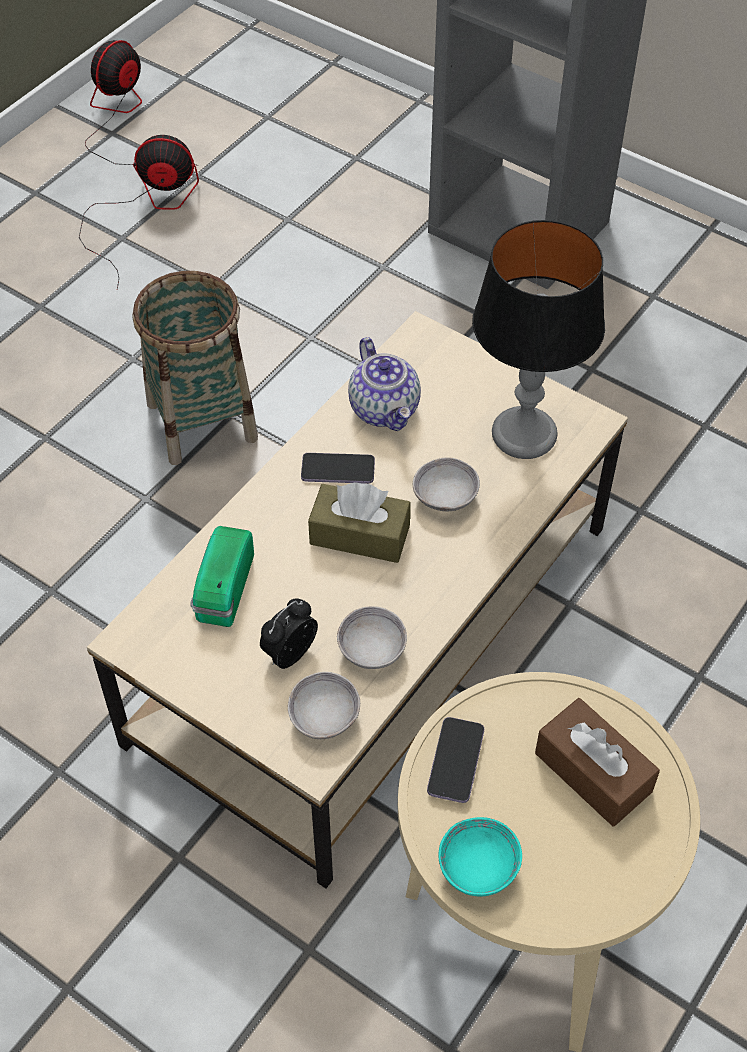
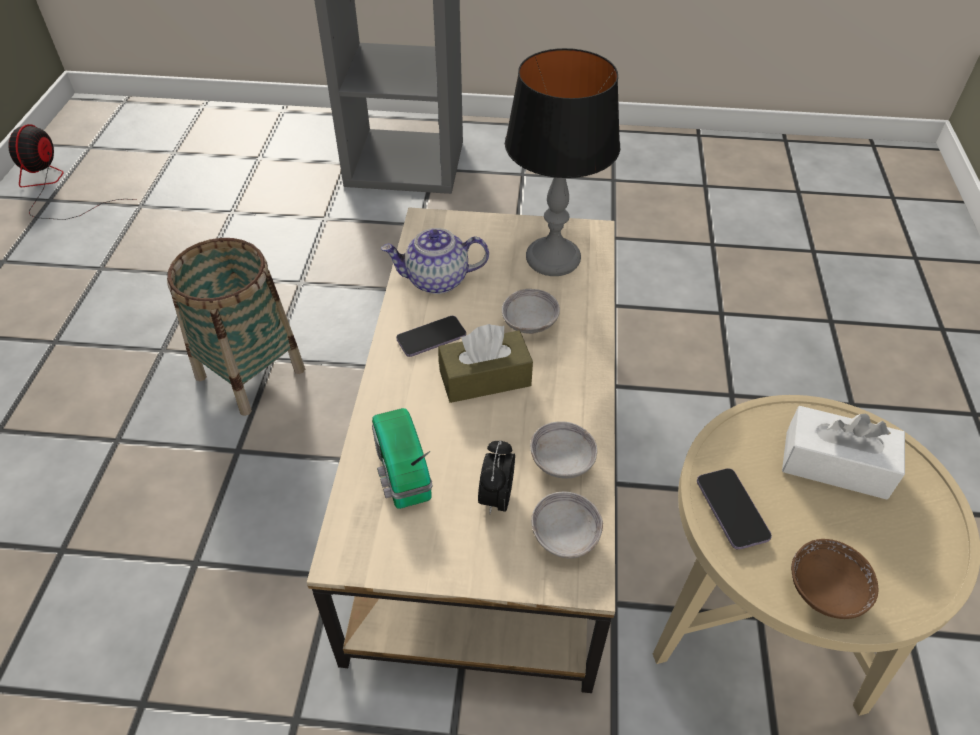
camera: 30 degrees left, 5 degrees down
(145, 210) = (110, 243): fan -> none
(385, 409) = (436, 280): teapot -> teapot turned 135 degrees clockwise
(478, 867) = (825, 590): turquoise bowl -> brown bowl
(593, 772) = (835, 465): brown tissue box -> white tissue box

